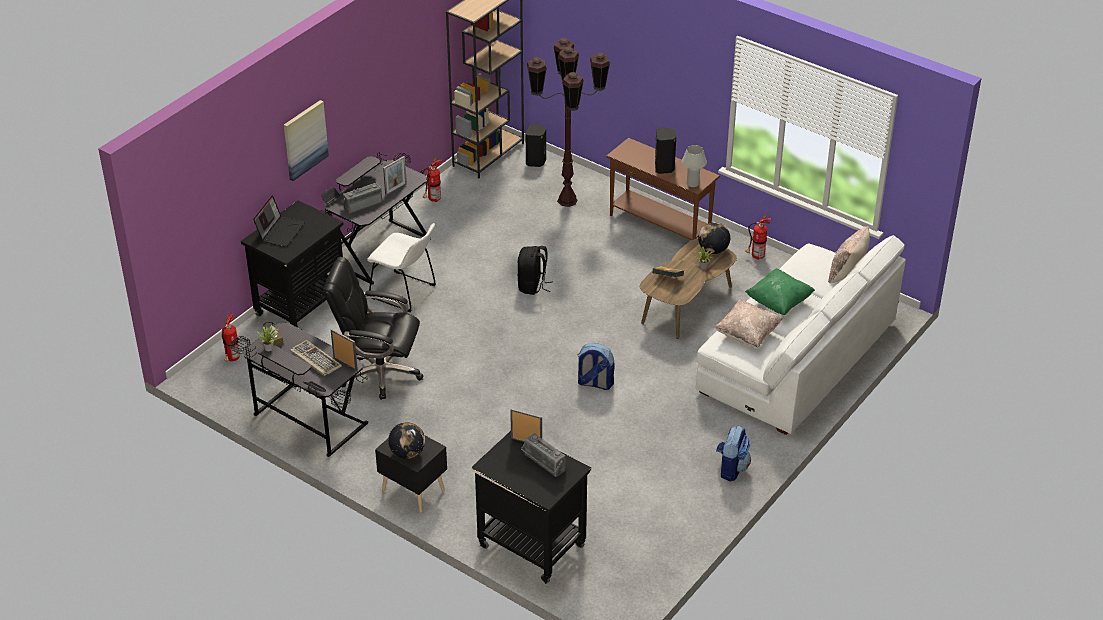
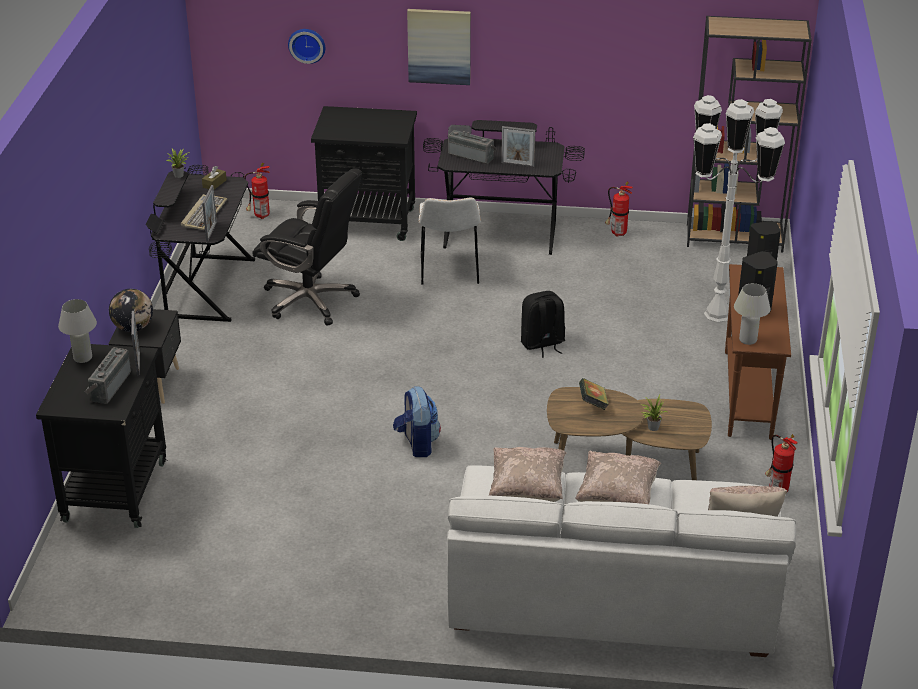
camera: 60 degrees right, 5 degrees down
(224, 199) = (307, 44): none -> wall clock
(280, 231) = (357, 119): laptop -> none
(379, 373) = (310, 301): black office chair -> black office chair turned 135 degrees clockwise
(496, 467) = (83, 358): none -> white table lamp
(567, 200) = (717, 315): brown floor lamp -> white floor lamp
(713, 250) = (693, 424): globe -> none
(731, 468) = (354, 601): backpack -> none
(779, 302) = (617, 496): green pillow -> beige pillow

